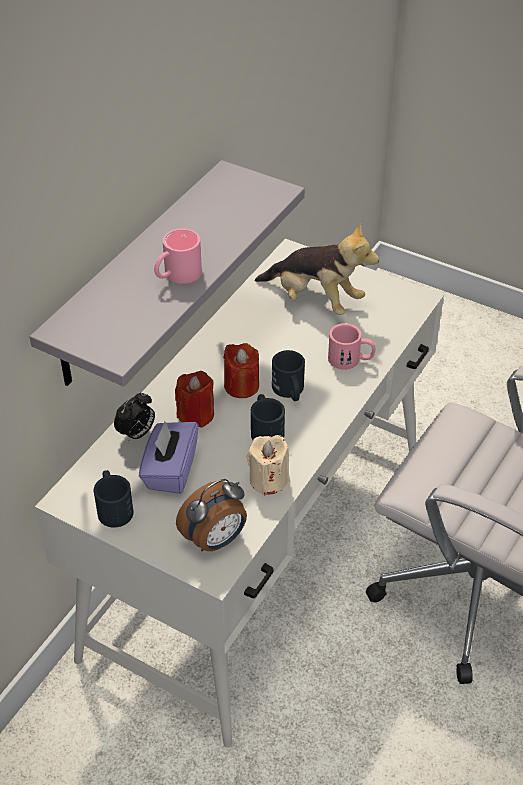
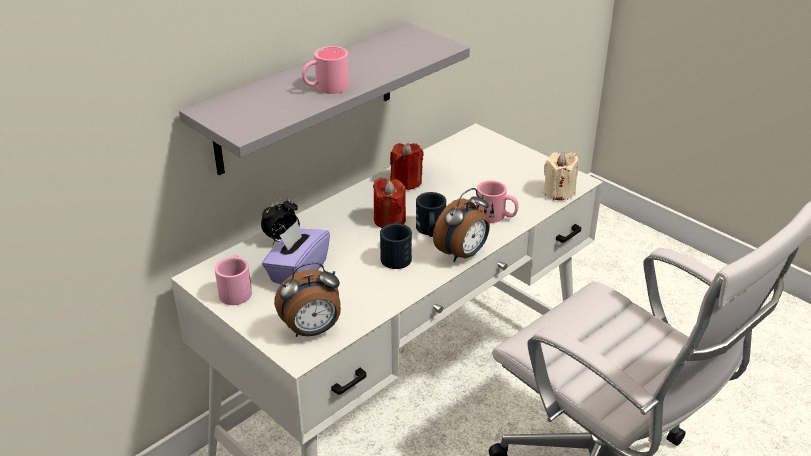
camera: 15 degrees right, 10 degrees down
(113, 507) = (236, 289): black mug -> pink mug
(196, 414) = (340, 234): red candle -> red candle (406, 182)
(268, 480) = (381, 293): beige candle -> beige candle (558, 192)
(315, 300) = (482, 169): plush toy -> none
(334, 415) = (463, 254): none -> alarm clock

